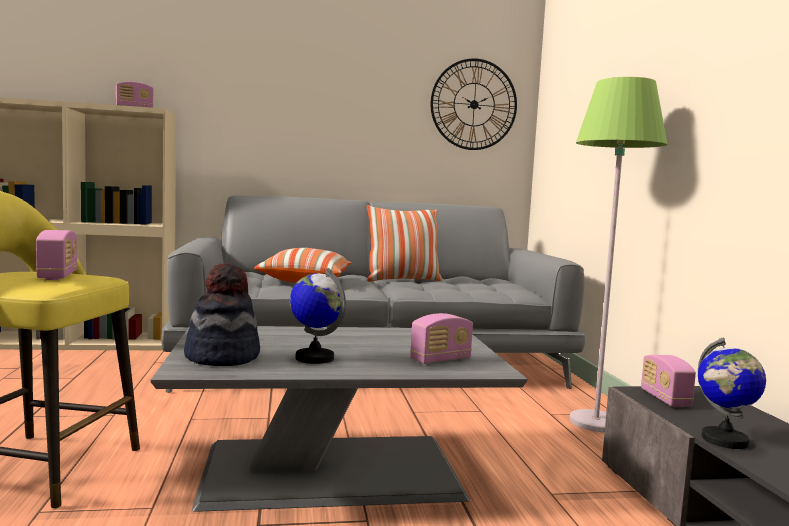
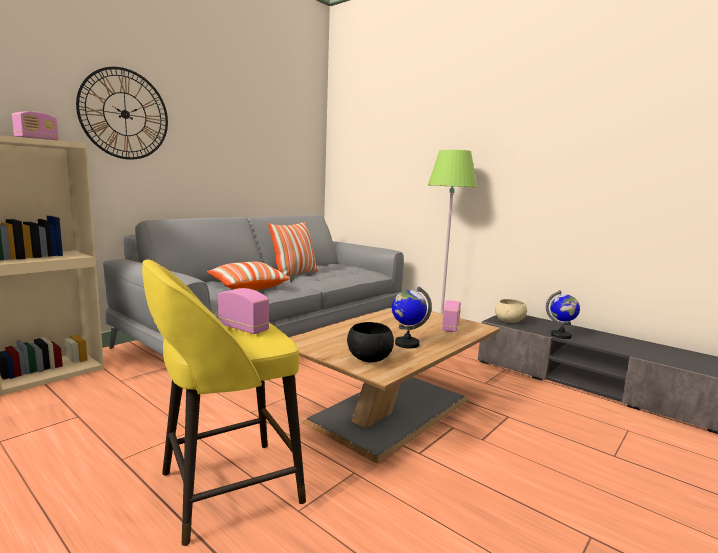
camera: 40 degrees left, 5 degrees up
(222, 357) = (369, 358): hat -> black bowl
(336, 469) = (392, 408): grey coffee table -> brown coffee table
(474, 104) = (293, 141): wall clock -> wall clock (125, 114)
(665, 399) = (509, 322): radio -> beige bowl

